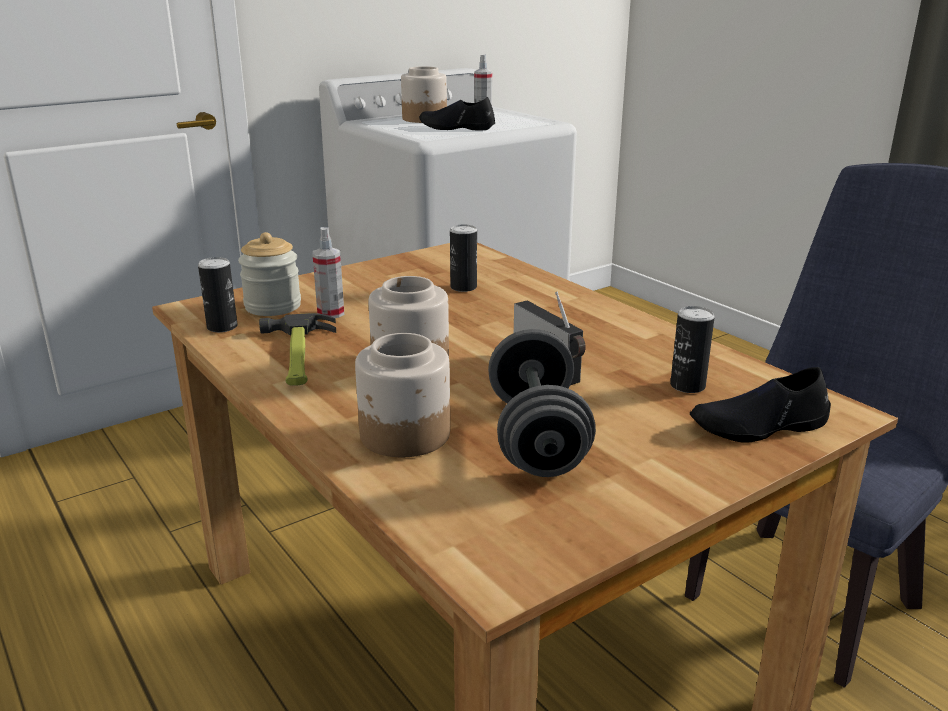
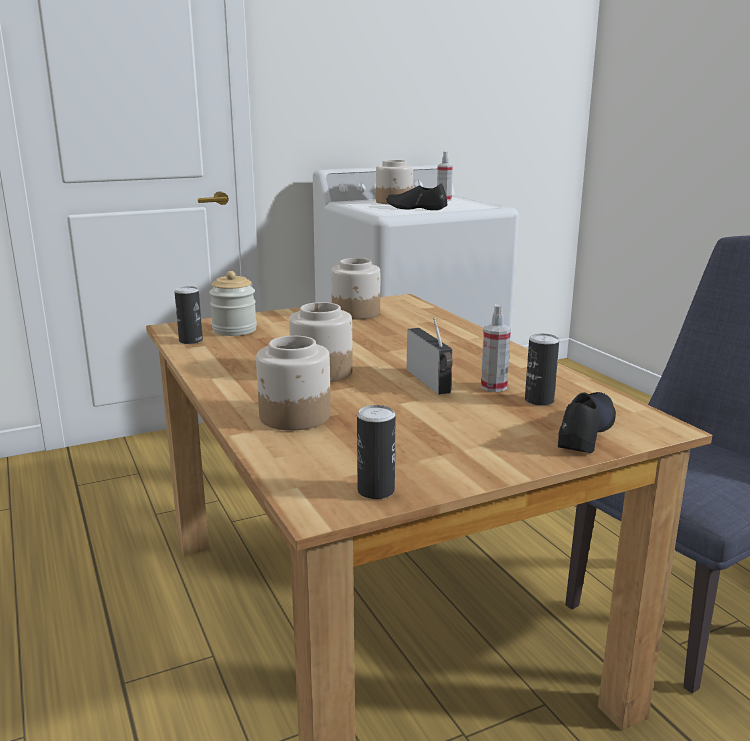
camera: 10 degrees right, 5 degrees down
(297, 356) = (238, 362): hammer -> none
(331, 313) = (276, 337): spray bottle -> spray bottle (493, 387)
(416, 271) = (356, 313): none -> jar
(463, 287) = (389, 325): can -> can (376, 491)
(536, 437) = (396, 425): grey dumbbell -> none
(758, 426) = (584, 431): black shoe -> black shoe turned 120 degrees clockwise

